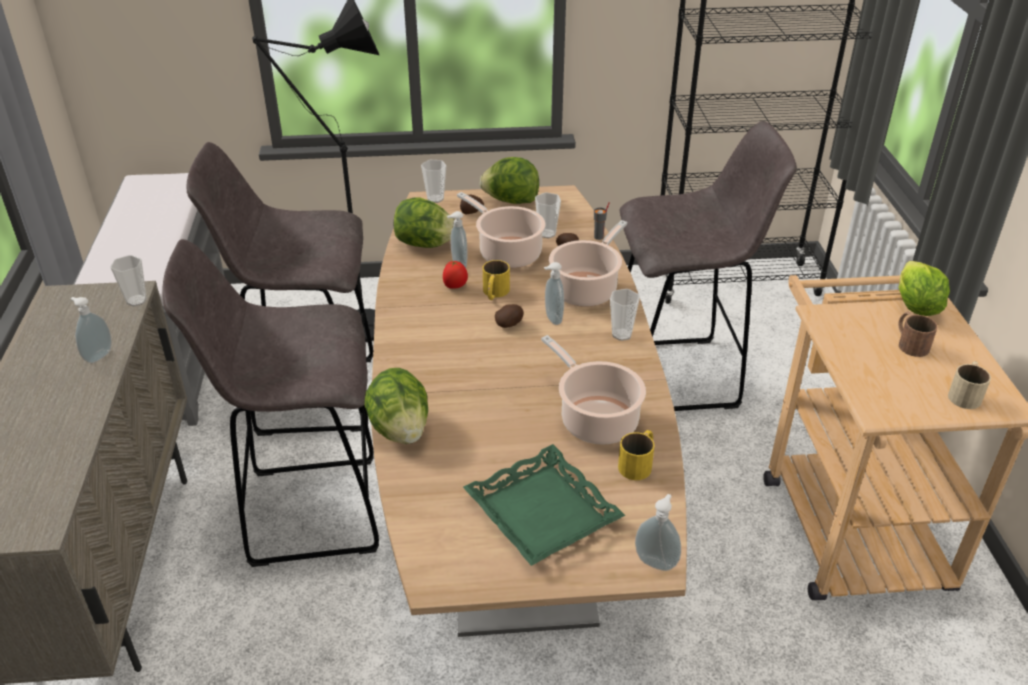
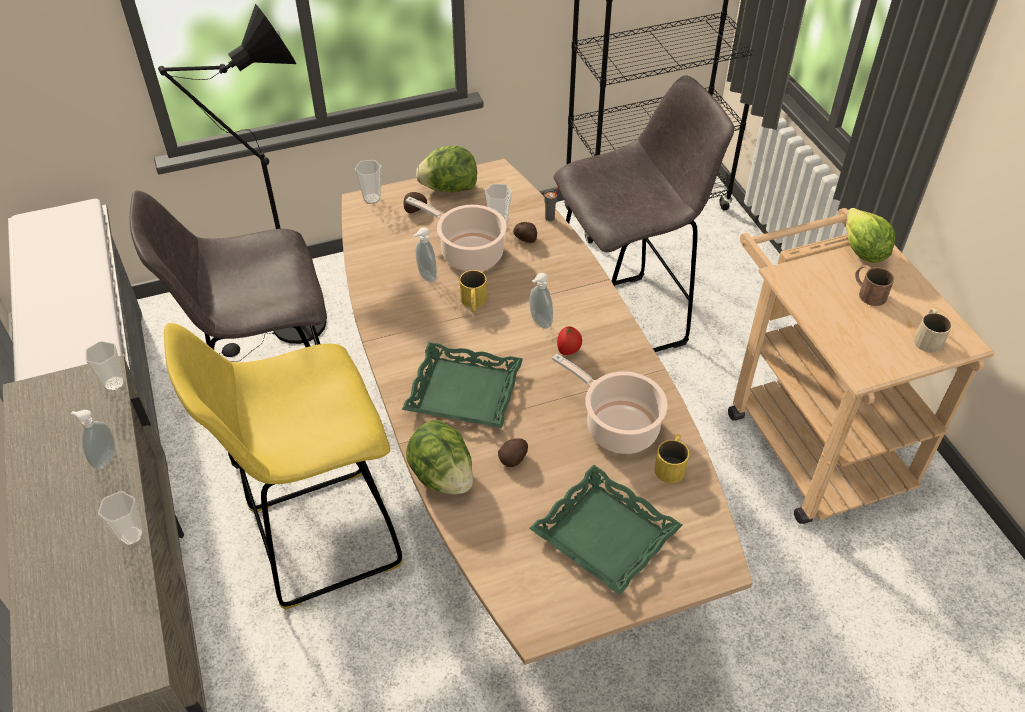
camera: 15 degrees left, 10 degrees up
(308, 511) = (318, 539): grey stool -> yellow stool
(425, 244) = (383, 257): lettuce -> none
(452, 364) = (463, 392): none -> green tray
(455, 286) = (432, 302): tomato -> tomato (568, 351)
(509, 324) = (501, 336): potato -> potato (514, 459)
(586, 289) = (559, 281): cooking pot -> none
(621, 335) = (610, 328): cup -> cup (132, 536)
(656, 561) = (719, 561): soap dispenser -> none

